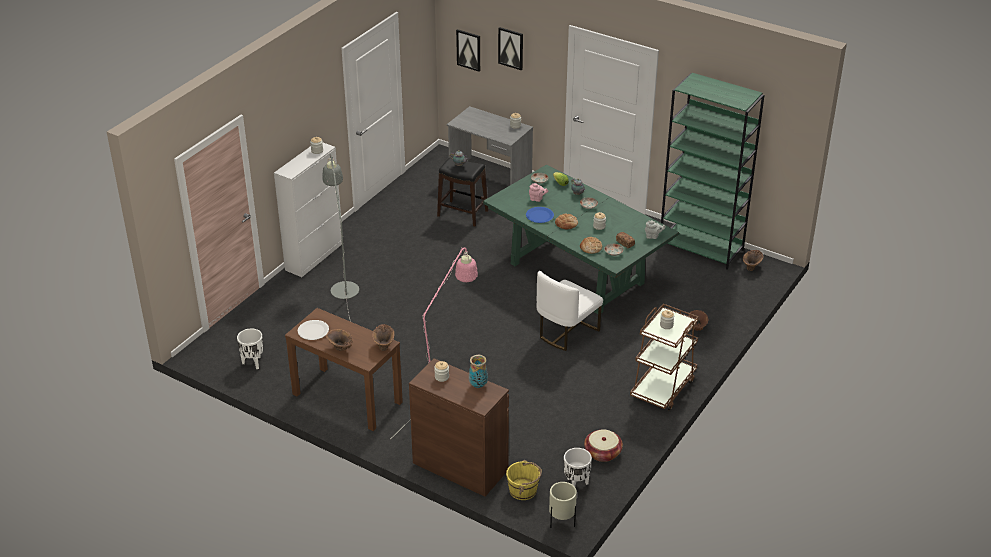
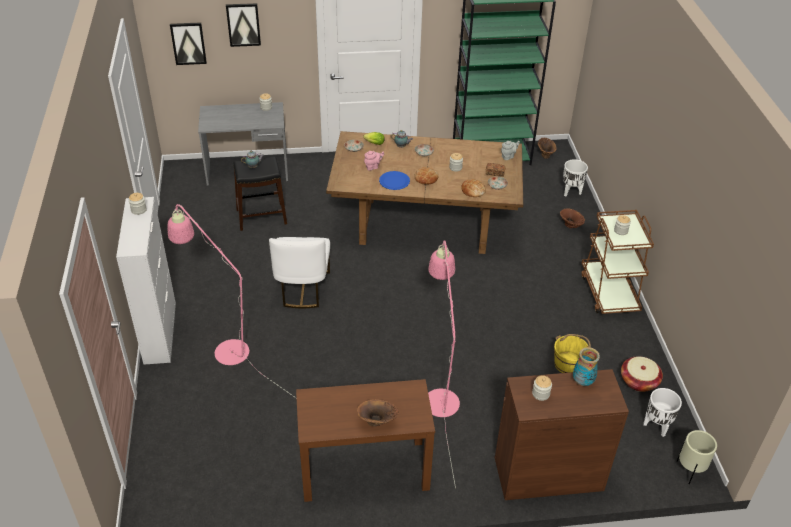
camera: 40 degrees left, 5 degrees up
(253, 363) = (221, 492): white planter -> white planter (571, 192)
(313, 331) = (324, 419): white plate -> none
(343, 285) = (225, 347): grey floor lamp -> pink floor lamp
(384, 345) = (415, 392): brown vase -> none
(523, 490) = (625, 461): yellow bucket -> yellow bucket (568, 364)
(566, 332) = (479, 284): white chair -> white chair (302, 289)
(576, 273) = (423, 225): green dining table -> brown dining table

